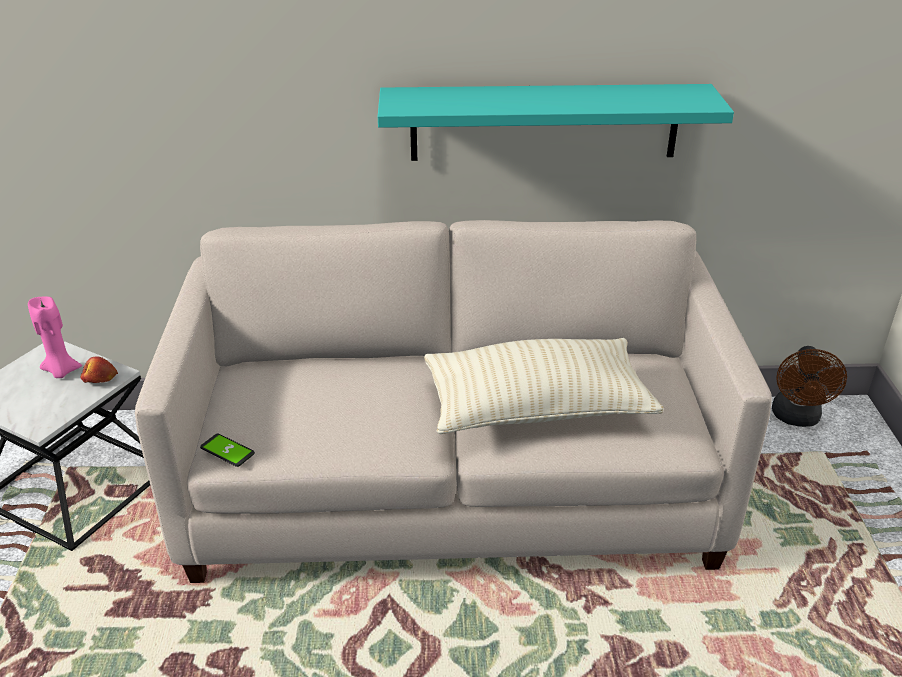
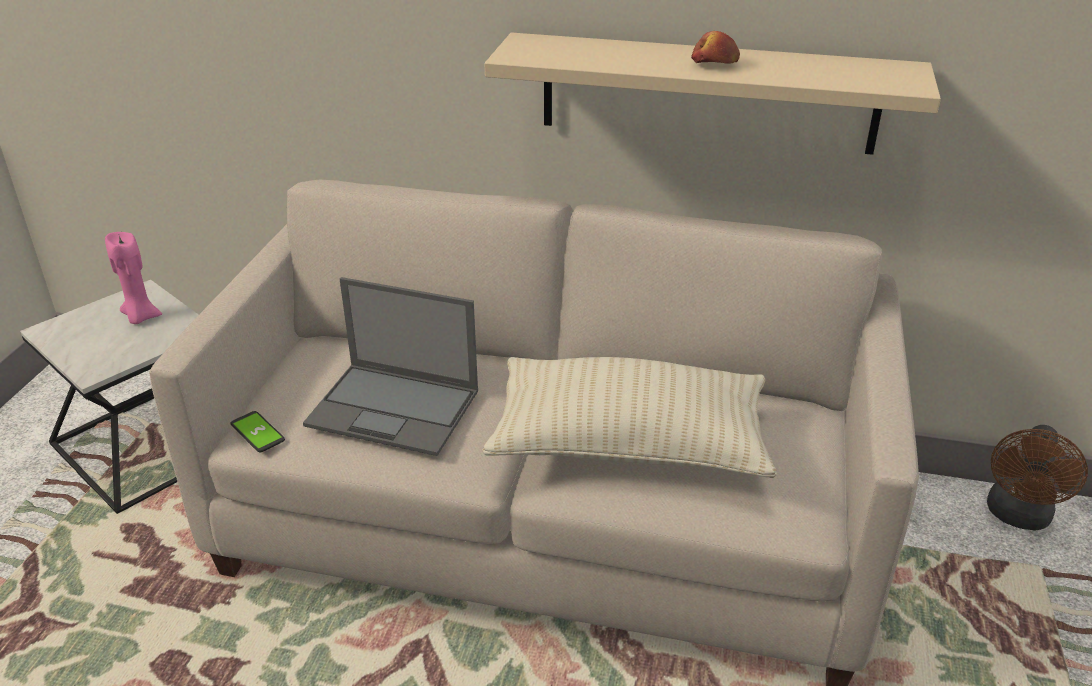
camera: 15 degrees right, 0 degrees up
(100, 379) = (174, 331): apple -> apple (714, 64)
(339, 411) = (395, 408): none -> laptop
(544, 122) = (708, 93): turquoise shelf -> beige shelf

